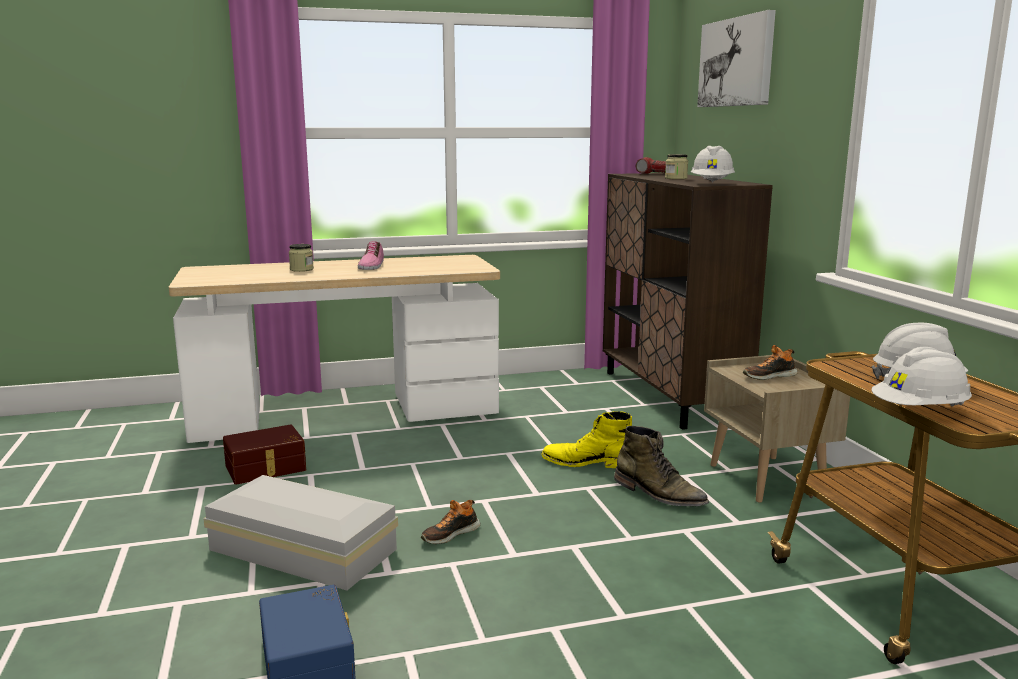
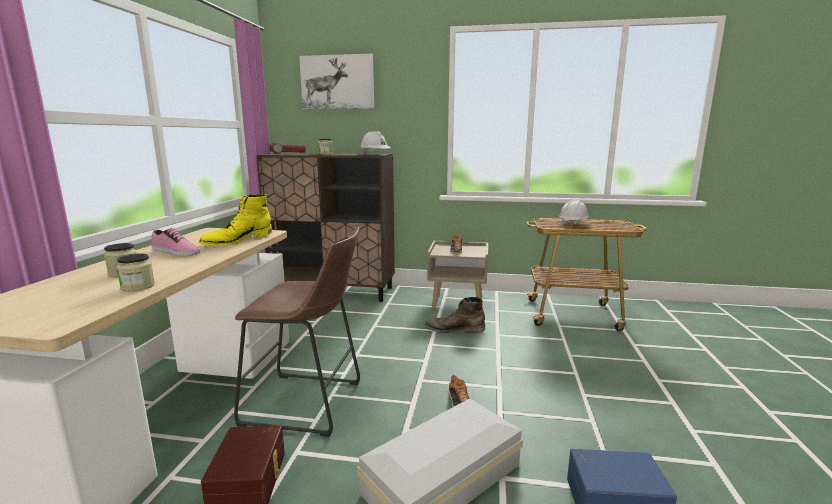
camera: 65 degrees left, 0 degrees up
(271, 278) = (138, 287): none -> jar
(387, 458) = (309, 404): none -> brown stool
(588, 462) = (397, 335): yellow boot -> yellow boot (237, 240)
(659, 494) = (454, 329): green boot -> green boot turned 150 degrees counterclockwise
(919, 411) = (613, 230): white hard hat -> none

